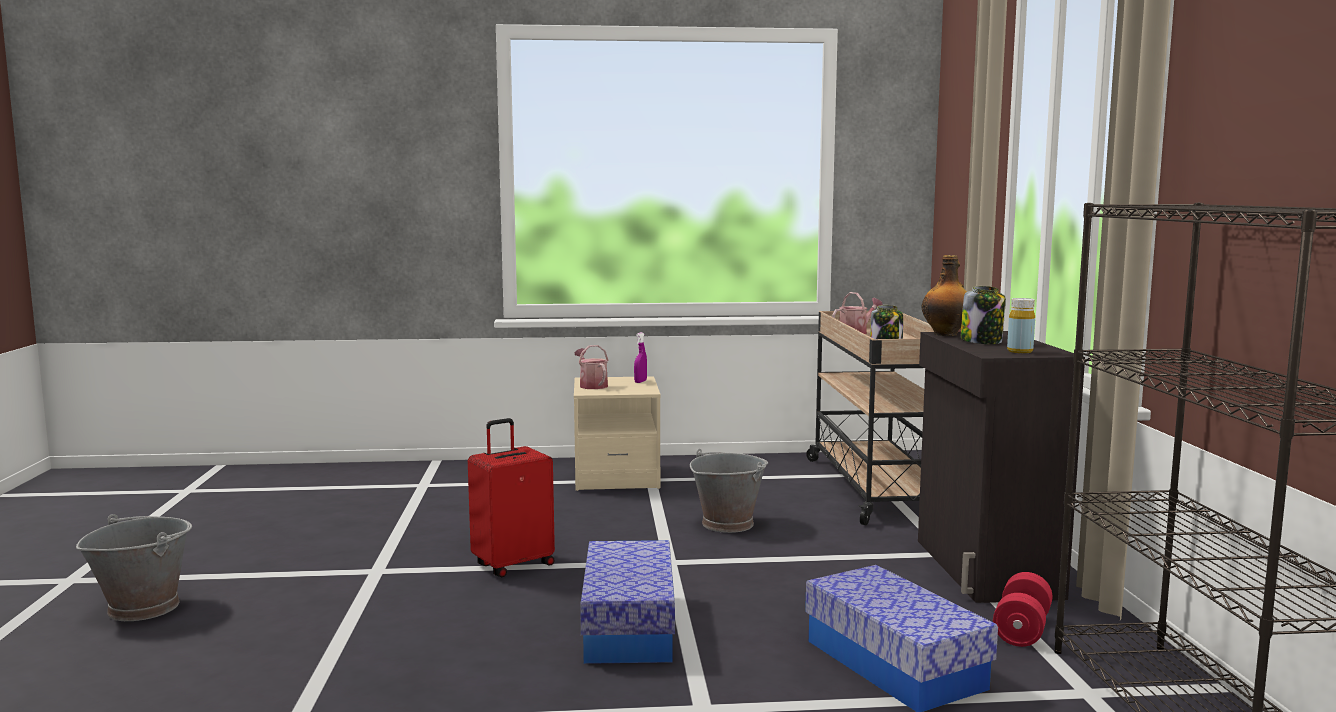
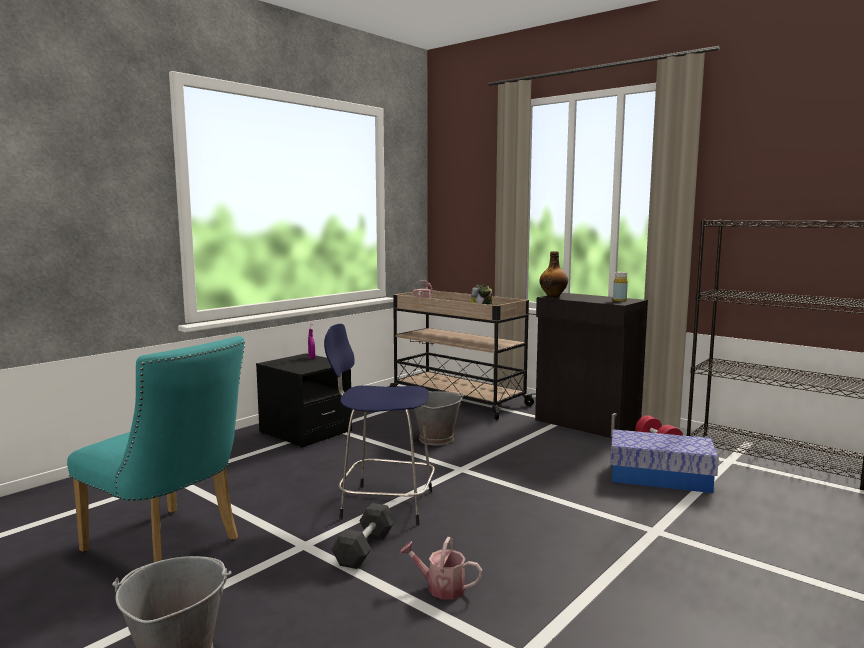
camera: 45 degrees left, 0 degrees up
(301, 535) = (169, 548): none -> turquoise chair
(407, 592) = (365, 548): none -> grey dumbbell
(513, 565) = (383, 504): red suitcase -> blue stool
(591, 385) = (289, 366): watering can -> watering can (440, 588)
(616, 477) = (305, 432): beige nightstand -> black nightstand
(628, 627) = (530, 509): storage box -> none
(982, 341) = (583, 298): jar -> none

